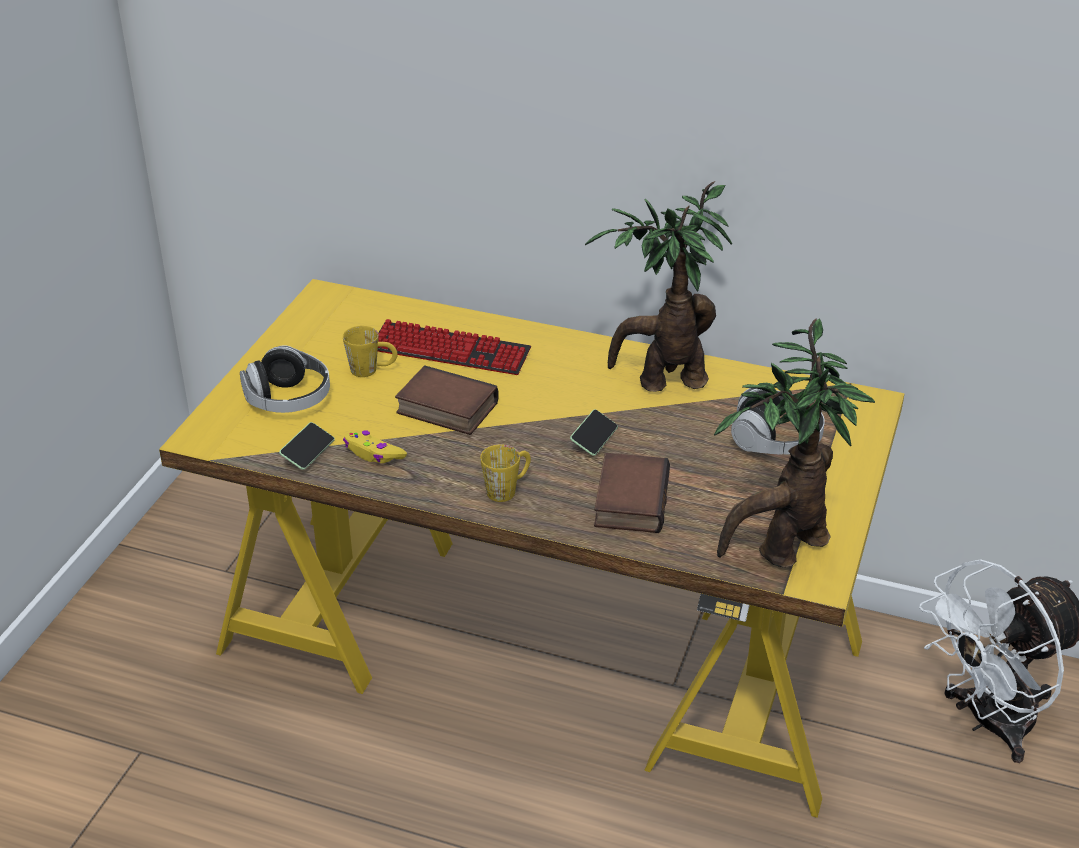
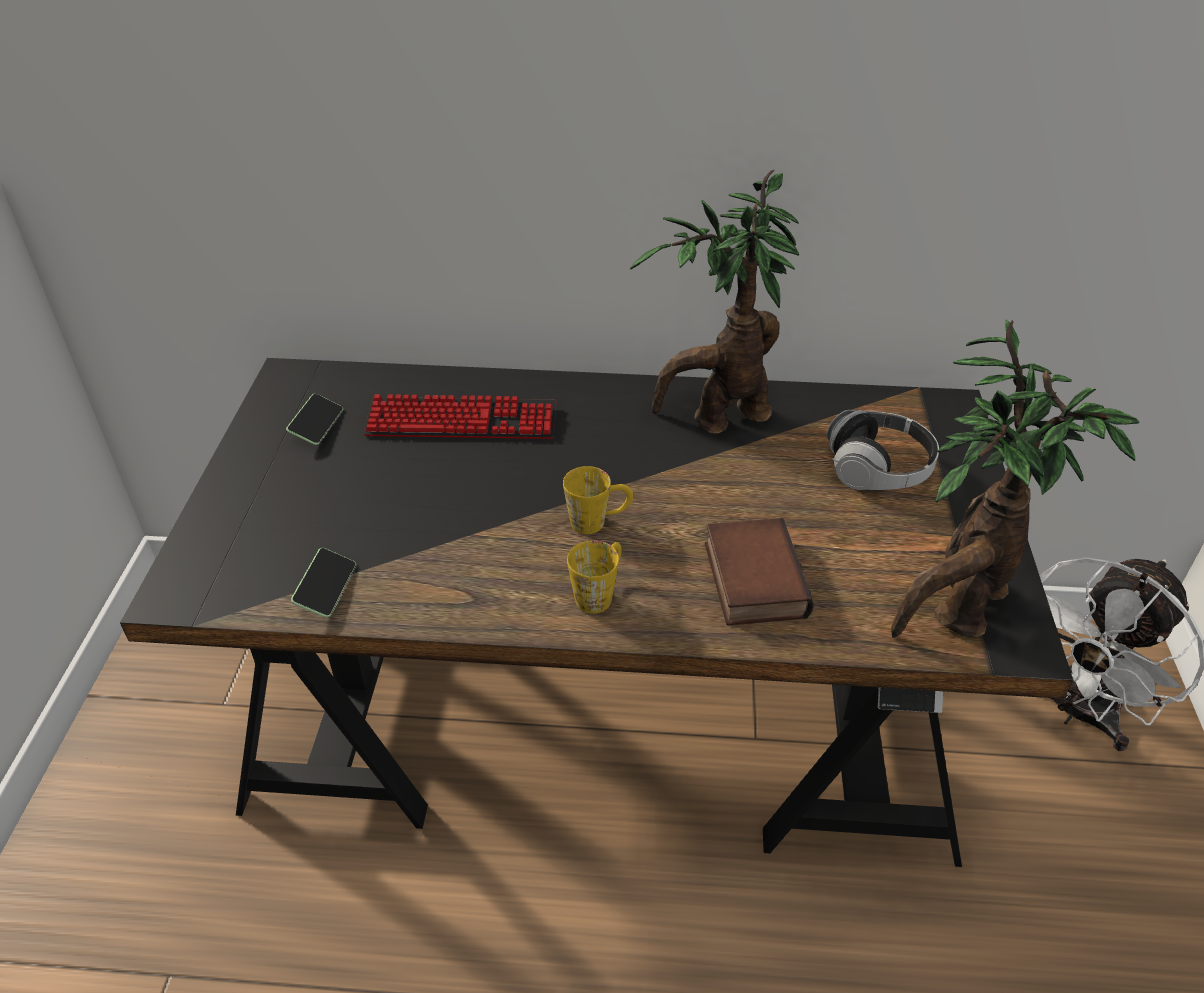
camera: 15 degrees left, 5 degrees up
(288, 400) = (280, 519): headphones -> none
(372, 370) = (375, 461): yellow mug -> yellow mug (598, 521)
(373, 453) = (412, 575): yellow game controller -> none
(444, 409) = (481, 497): book -> none
(542, 645) = (603, 721): yellow desk -> black desk
(594, 440) = (675, 506): phone -> phone (317, 427)

